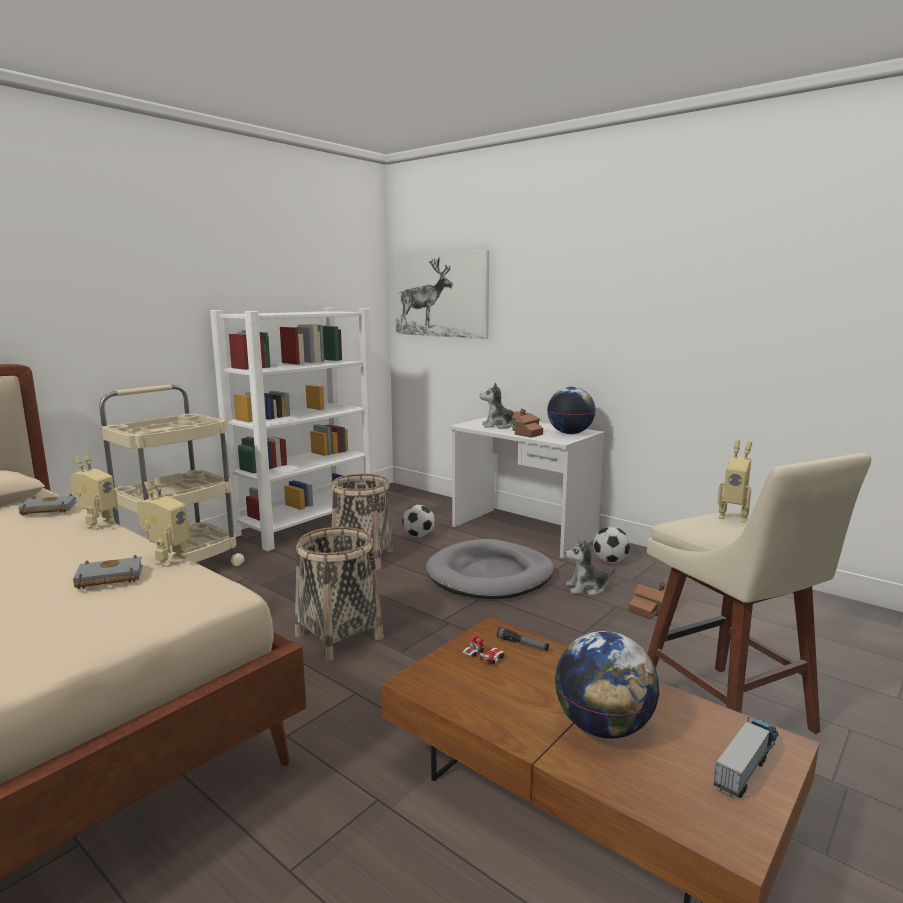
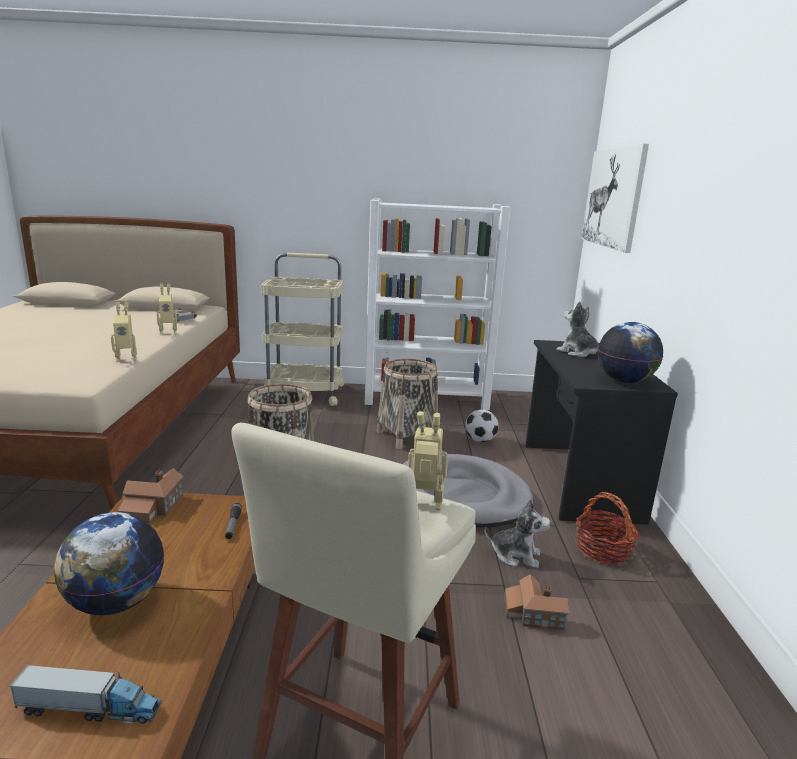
camera: 50 degrees right, 5 degrees up
(107, 579) = (85, 356): grey book -> none
(483, 656) = (197, 515): toy car -> none
(522, 532) = (577, 480): white desk -> black desk
(525, 433) = (578, 365): toy house -> toy house (153, 507)
(587, 588) = (516, 555): plush toy -> plush toy turned 150 degrees clockwise
(610, 561) = (603, 550): football -> basket
(733, 517) = (424, 507): toy robot -> toy robot turned 105 degrees clockwise

